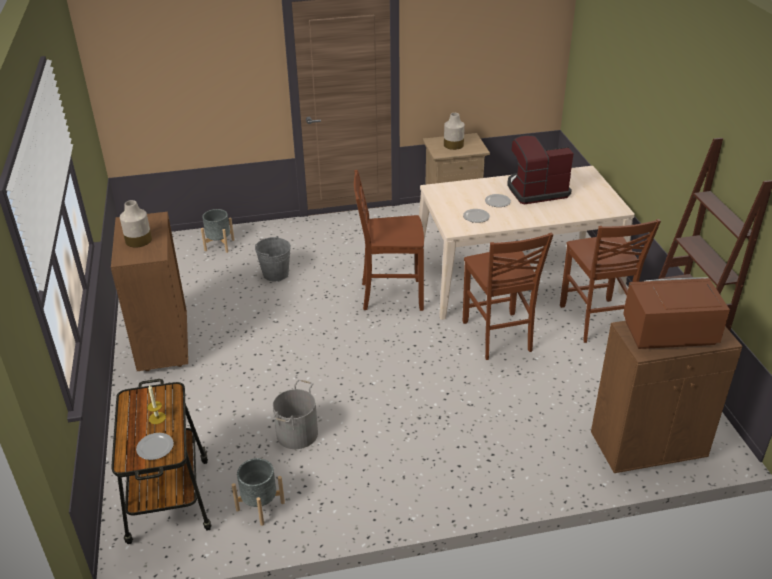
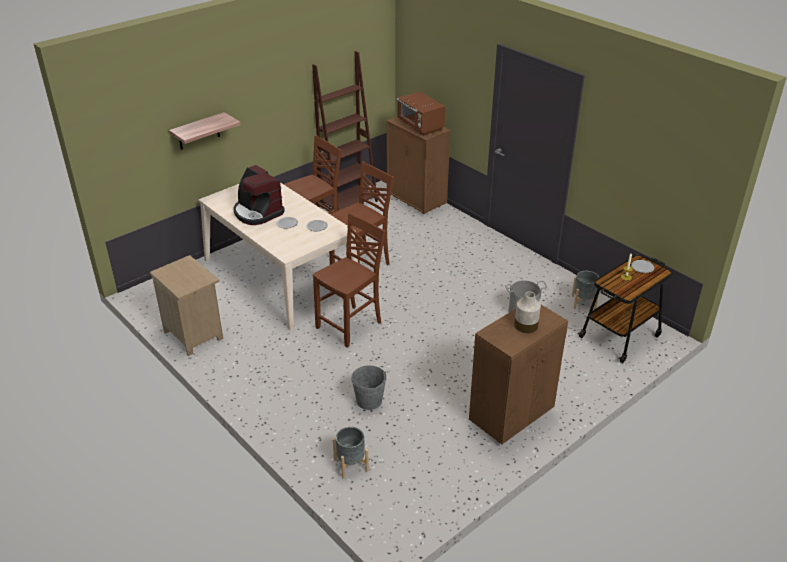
camera: 120 degrees left, 0 degrees up
(390, 295) = (351, 325): brown chair -> brown chair turned 105 degrees counterclockwise
(453, 145) = (184, 276): beige vase -> none
(622, 98) = (198, 131): none -> shelf

